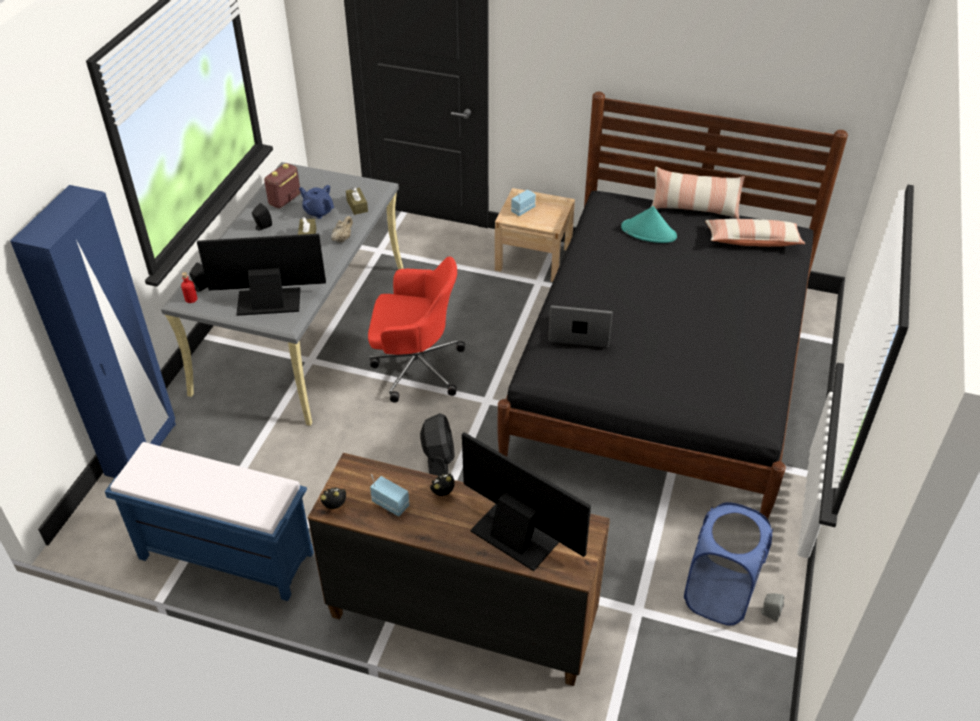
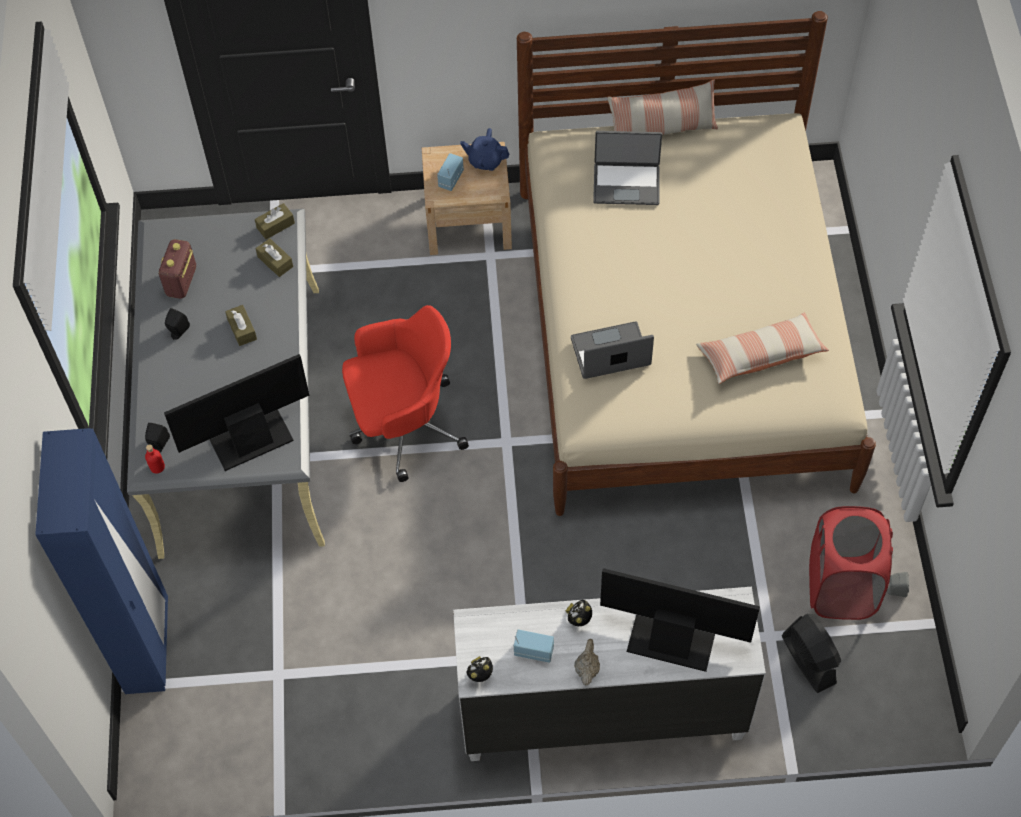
camera: 20 degrees left, 15 degrees up
(224, 556) = (319, 737): blue bench -> none
(318, 211) = (233, 286): blue teapot -> blue teapot (485, 161)
(342, 239) = (285, 318): beige teapot -> beige teapot (587, 668)
(371, 186) = (275, 225): none -> brown tissue box
(438, 460) = (489, 538): black fan -> black fan (808, 659)
(461, 618) = (601, 711): brown dresser -> white dresser
(649, 232) = (626, 183): turquoise hat -> laptop
(662, 371) = (681, 334): black bed -> beige bed
(719, 594) = (841, 588): blue laundry basket -> red laundry basket
(752, 240) = (744, 158): pillow -> pillow (760, 355)

